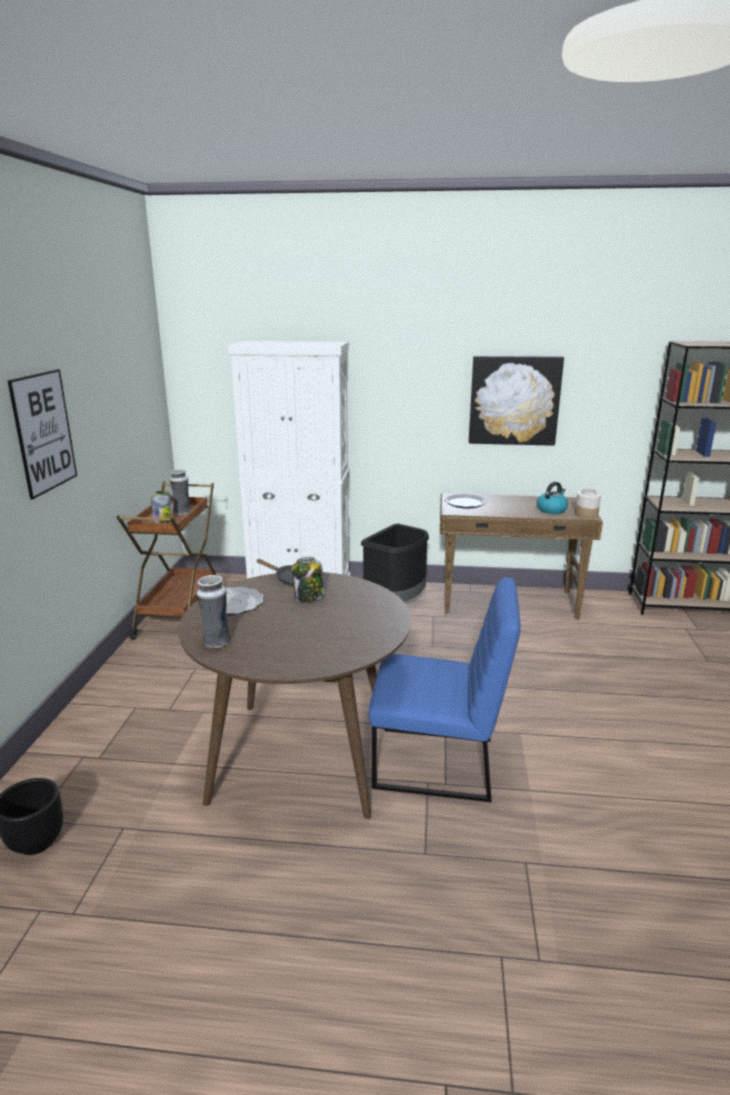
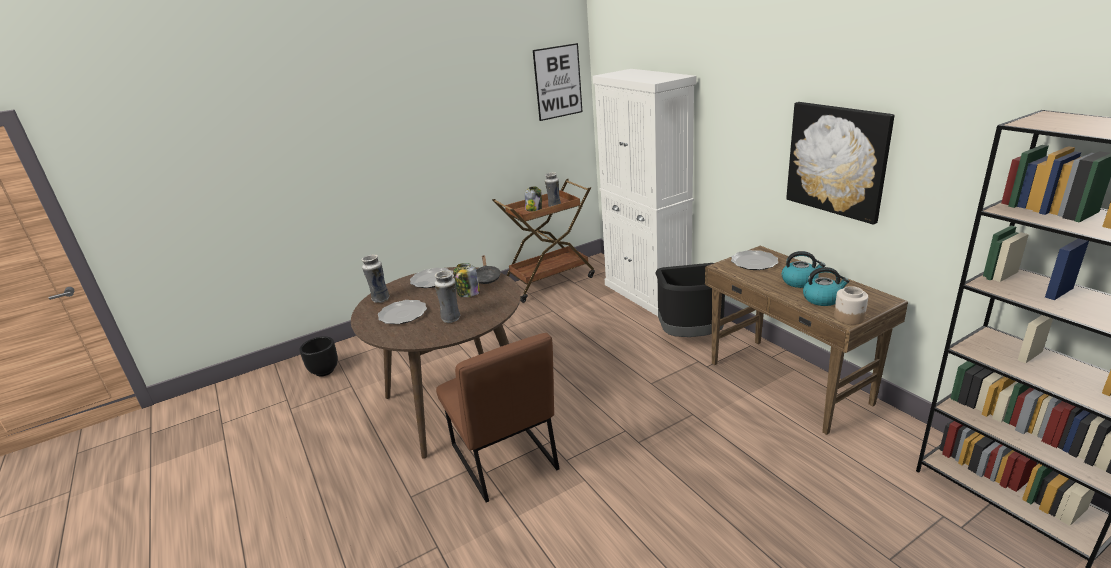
camera: 55 degrees right, 5 degrees up
(44, 432) = (419, 137): picture -> picture (558, 82)
(287, 640) = (403, 314): none -> plate
(351, 620) = (451, 319): none -> vase
(438, 764) = (504, 459): blue chair -> brown chair
(517, 505) = (800, 281): none -> kettle

